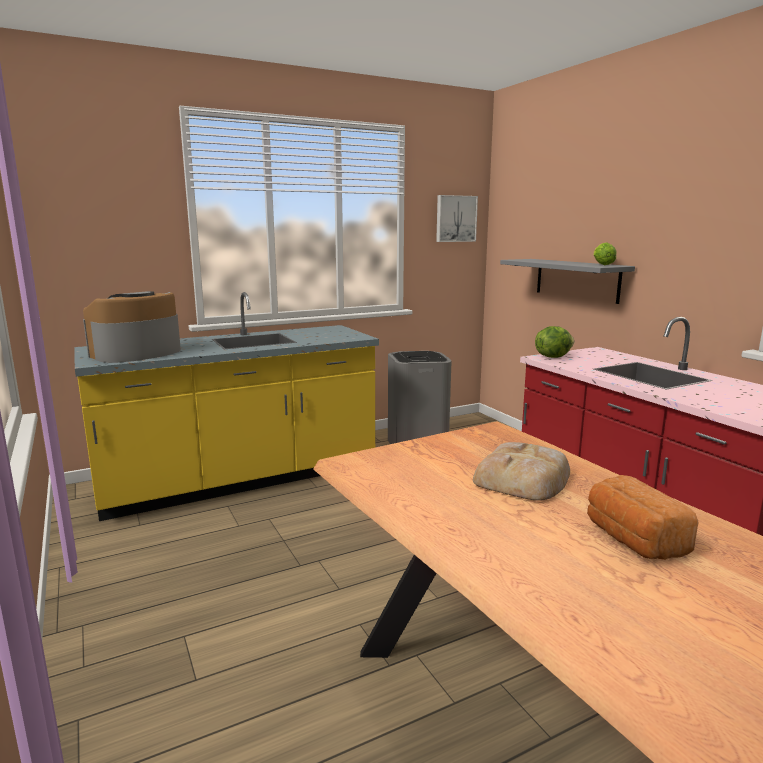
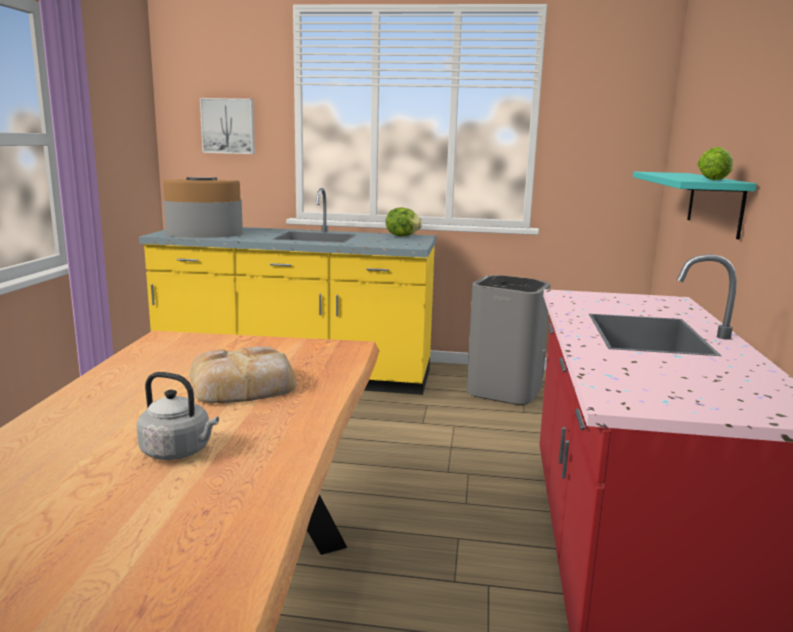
camera: 35 degrees right, 0 degrees up
(455, 218) = (616, 119): picture -> picture (228, 126)
(552, 357) = (582, 295): lettuce -> lettuce (402, 236)
(576, 280) = (715, 203): grey shelf -> turquoise shelf
(632, 539) = (179, 452): bread -> grey kettle

